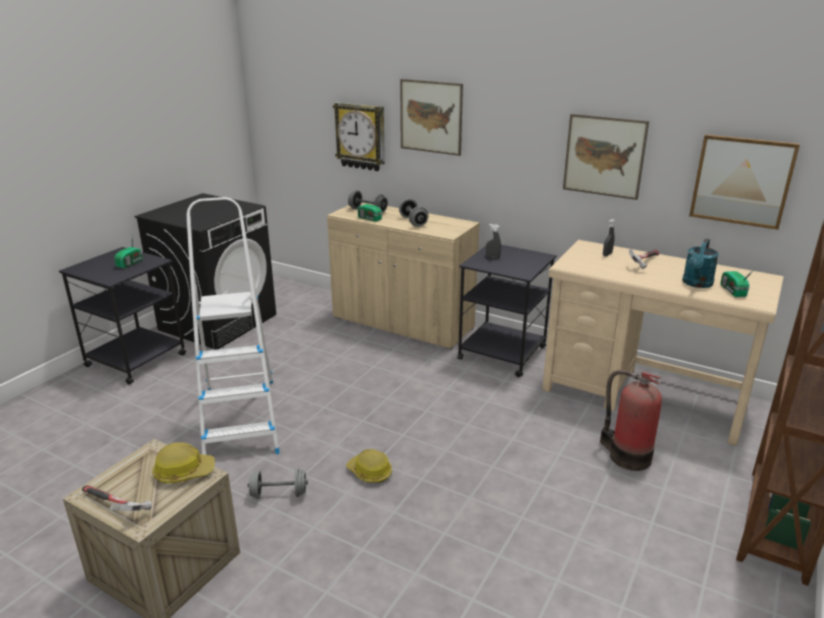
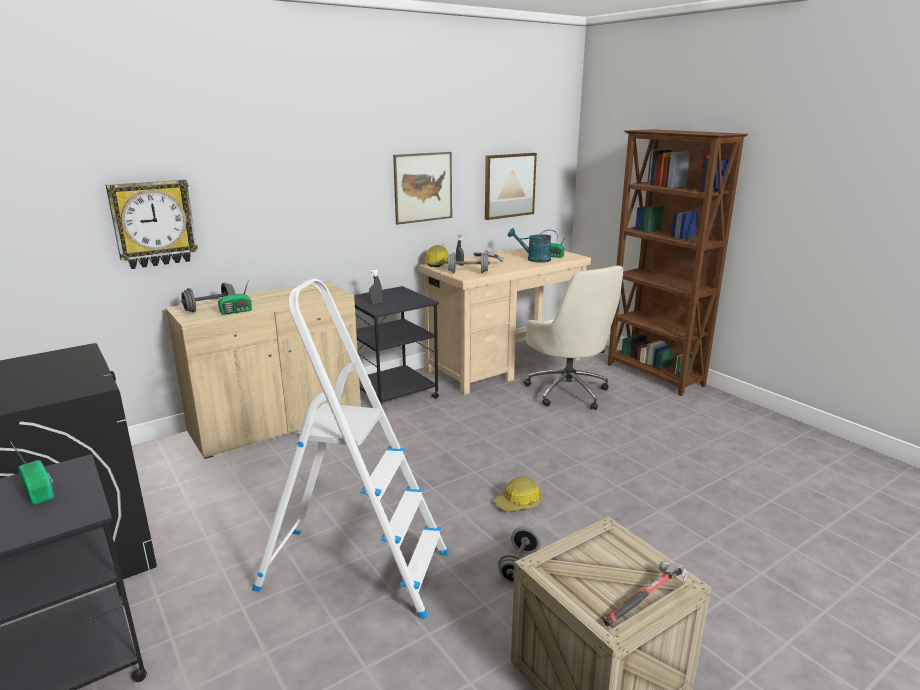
camera: 65 degrees left, 5 degrees down
(183, 472) = (595, 544): hard hat -> hard hat (438, 263)
(413, 221) = (281, 298): grey dumbbell -> grey dumbbell (468, 272)
(431, 117) = (252, 181): picture -> none
(627, 456) = (568, 392): fire extinguisher -> beige office chair
(696, 284) = (534, 259): turquoise watering can -> turquoise watering can turned 135 degrees clockwise

